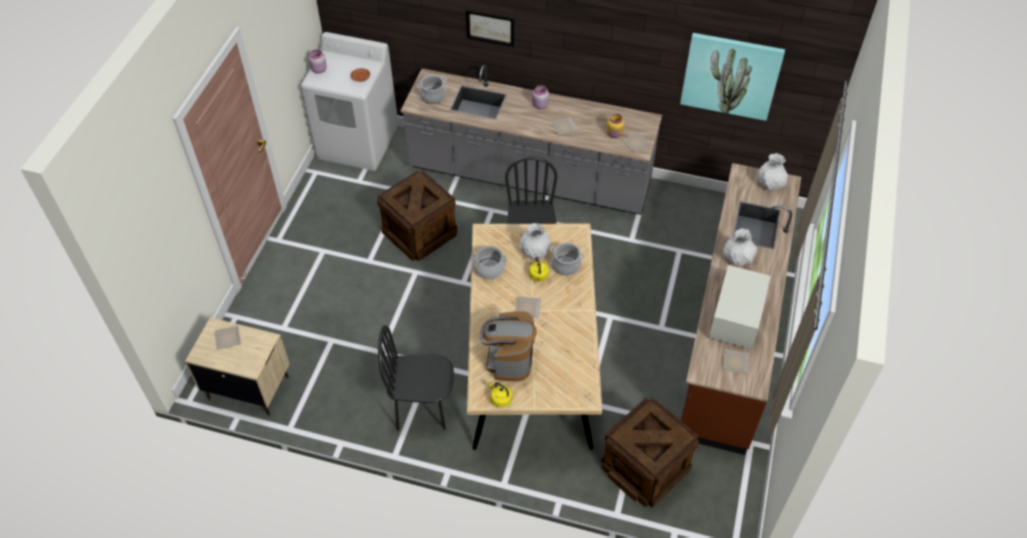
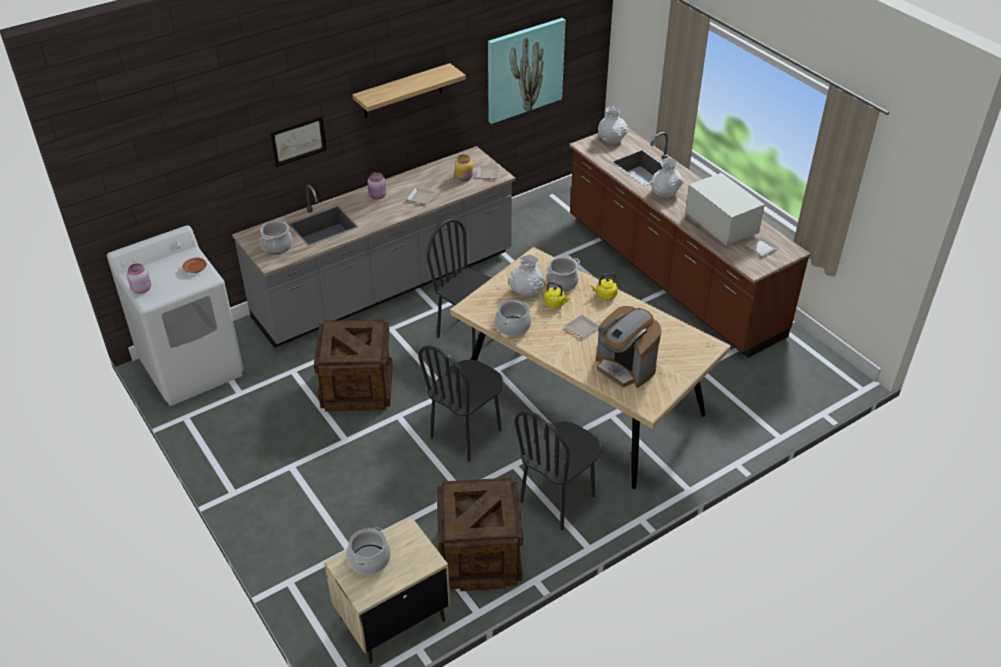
camera: 50 degrees left, 10 degrees down
(228, 337) = (369, 559): plate -> cooking pot
(434, 319) = (466, 434): none -> black chair
(500, 399) = (661, 396): yellow kettle -> yellow kettle (604, 295)
(595, 35) = (403, 91): none -> shelf
(644, 467) = (750, 395): crate -> crate (479, 557)

